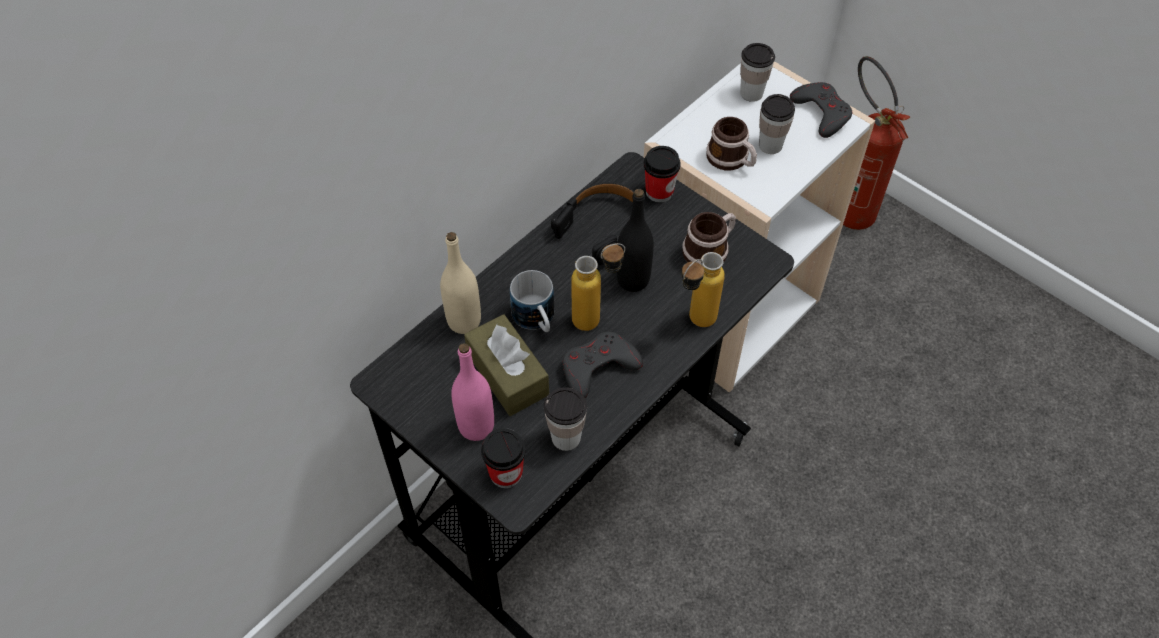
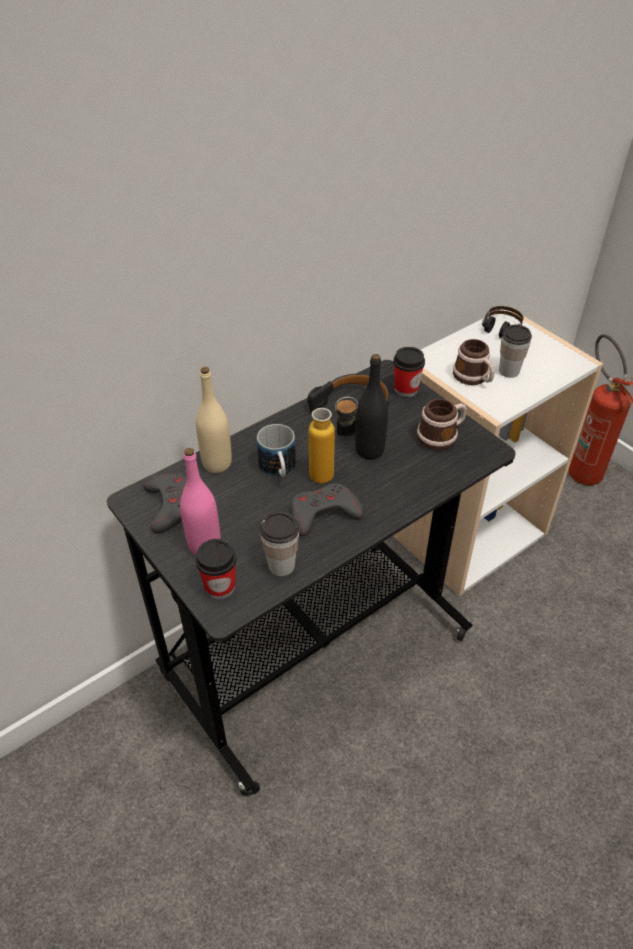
camera: 10 degrees right, 10 degrees down
(507, 374) = (243, 508): brown tissue box -> none
(694, 323) = (417, 490): bottle -> none
(751, 93) = (498, 334): cup -> headphones
(821, 112) = (556, 353): grey game controller -> grey game controller (170, 505)

